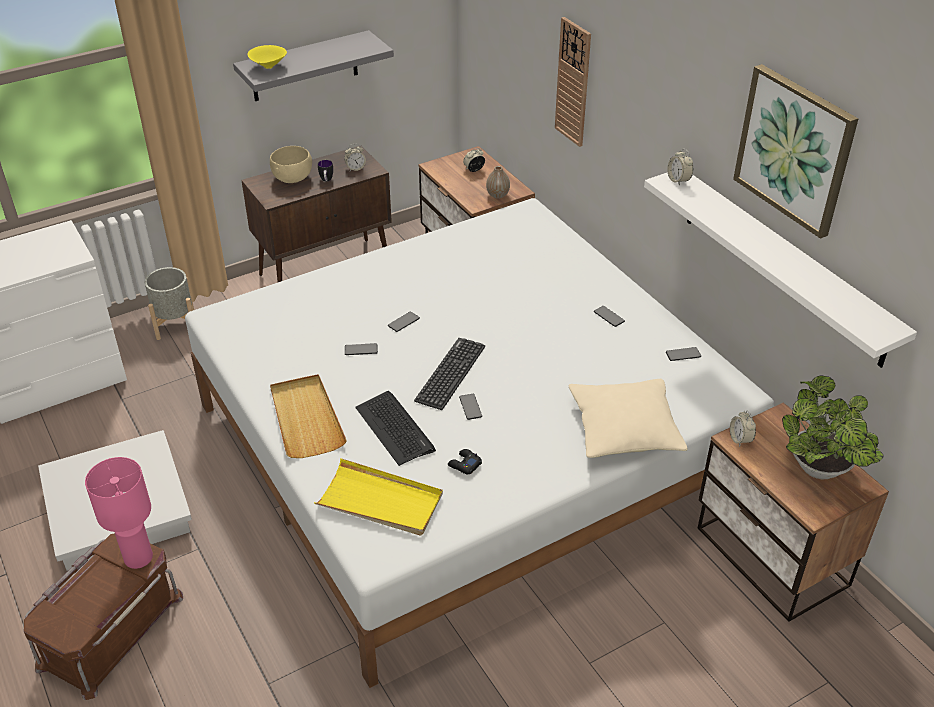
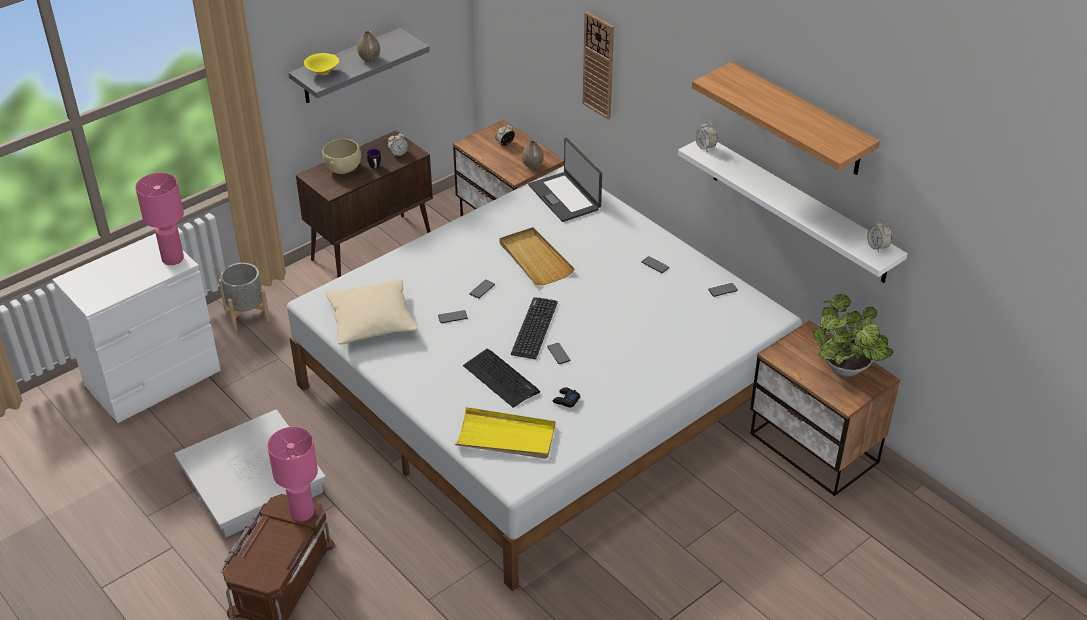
camera: 10 degrees left, 0 degrees up
(69, 250) = (172, 258): none -> pink table lamp
(306, 418) = (424, 379): beige tray -> beige tray (535, 259)
(324, 57) = (369, 59): none -> vase
(524, 231) = (565, 197): none -> laptop
(624, 430) = (687, 357): beige pillow -> beige pillow (371, 322)
(740, 439) = (780, 353): alarm clock -> alarm clock (877, 247)
(794, 149) = (800, 120): picture -> shelf

